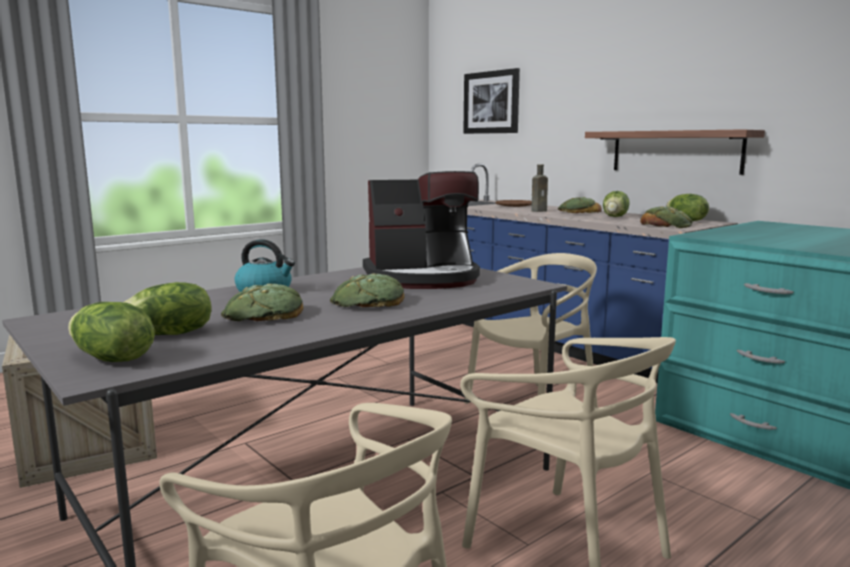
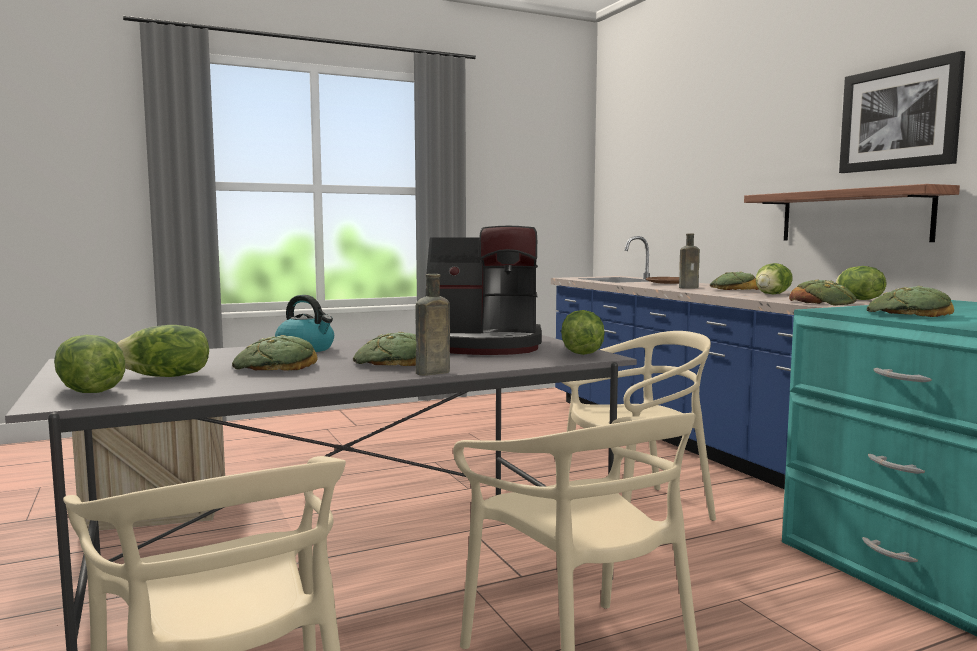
camera: 15 degrees right, 5 degrees down
(418, 312) = (430, 373): none -> brown bottle
(491, 102) = (655, 168): picture -> picture (899, 117)
(515, 281) = (581, 353): none -> lettuce
(758, 238) = (909, 314): none -> bread

